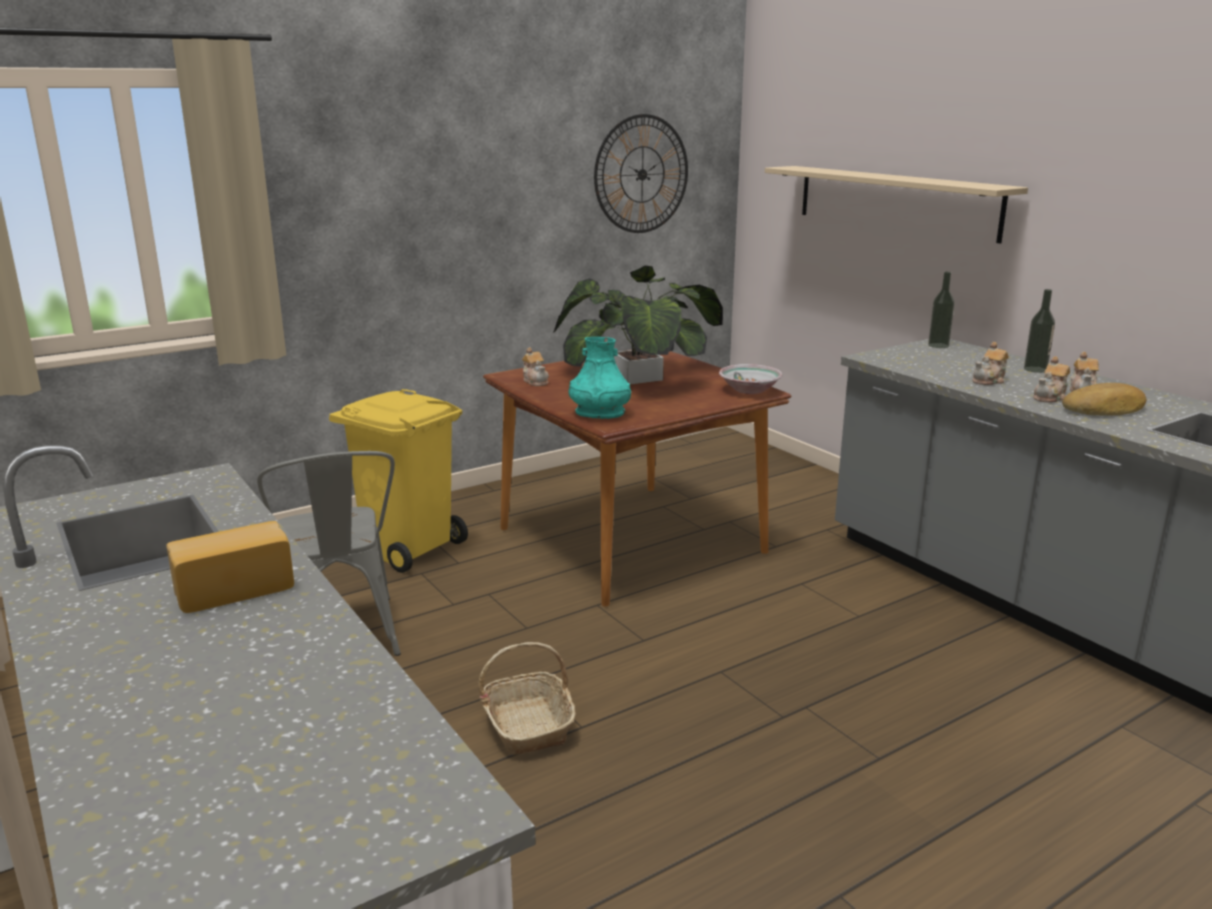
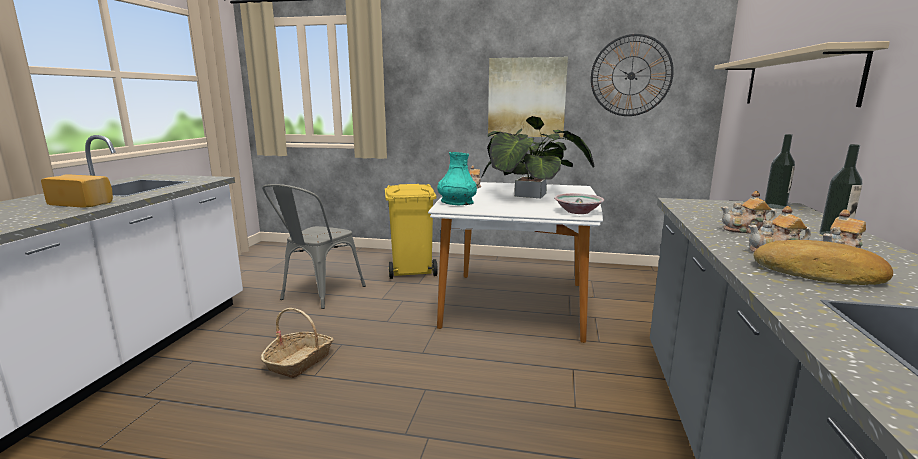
camera: 45 degrees right, 5 degrees down
(510, 216) = (526, 97): none -> picture
(630, 540) = (515, 304): brown dining table -> white dining table

